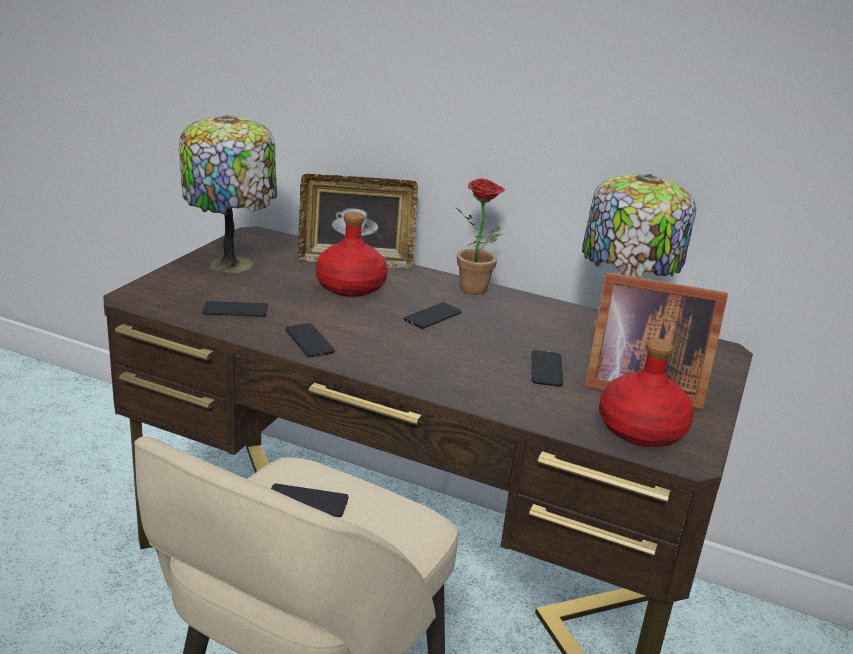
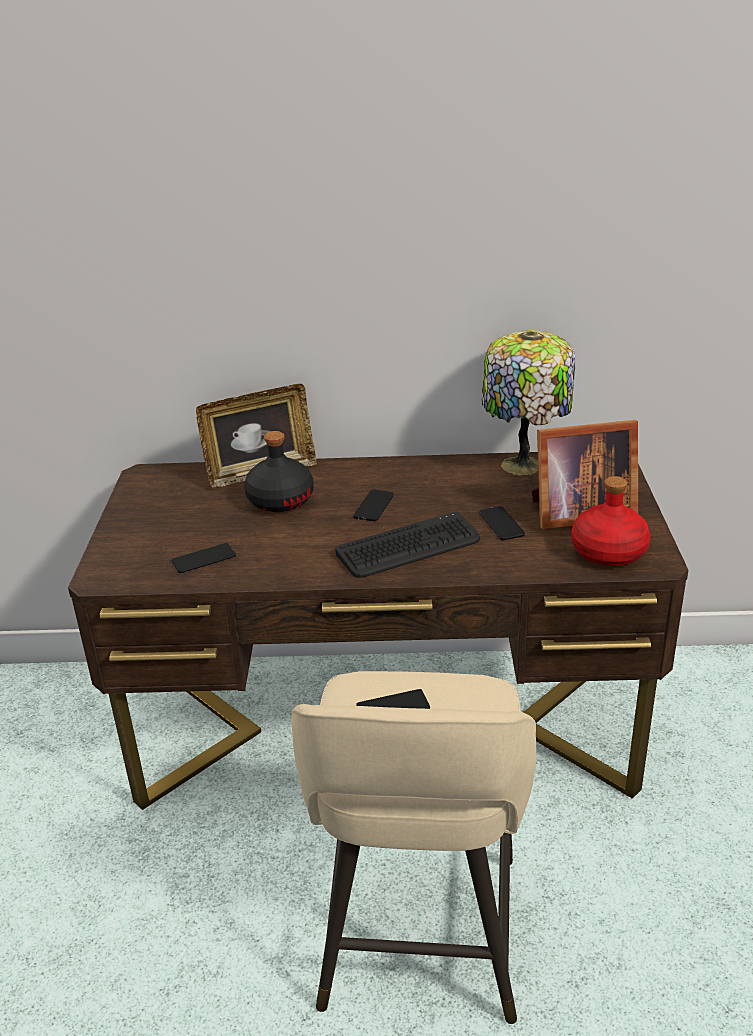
camera: 20 degrees left, 5 degrees up
(231, 262) = (152, 511): table lamp -> none
(309, 341) = (295, 566): phone -> none
(350, 286) = (280, 500): red bottle -> black bottle
(432, 359) = (409, 547): none -> keyboard
(477, 291) = (388, 468): potted plant -> none

